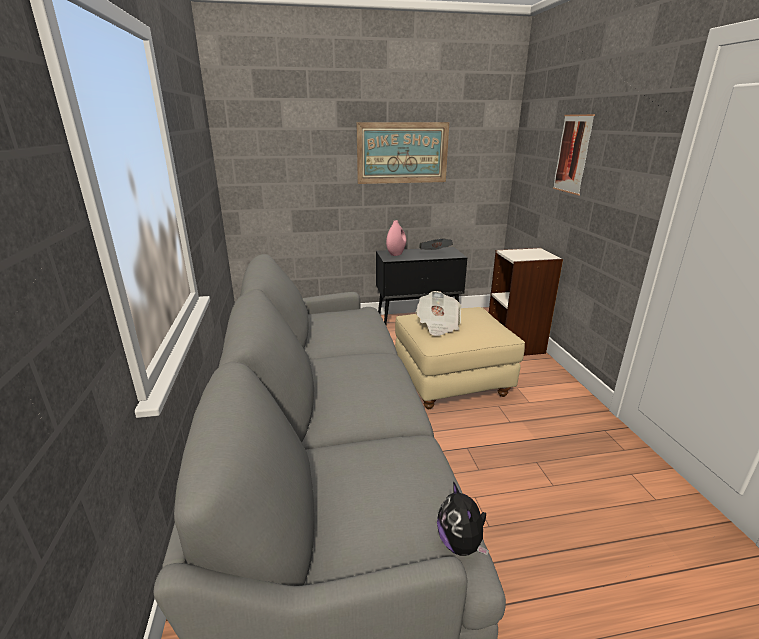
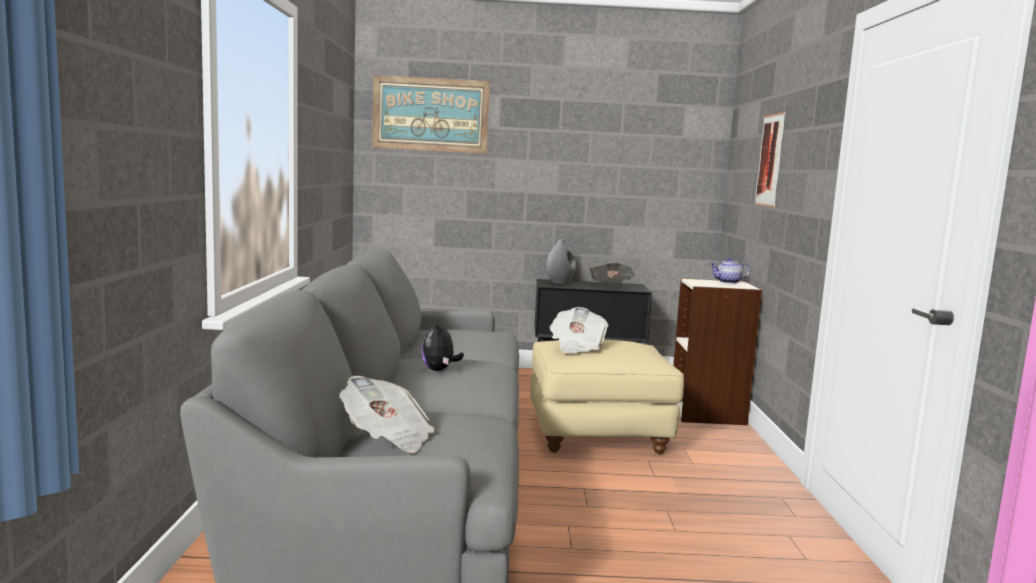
camera: 10 degrees right, 15 degrees down
(353, 508) = (388, 437): none -> newspaper
(396, 254) = (560, 282): pink vase -> grey vase
(402, 153) = (577, 160): picture -> picture (431, 114)
(461, 544) = (485, 473): plush toy -> plush toy (439, 370)
(532, 251) = (728, 282): none -> teapot

